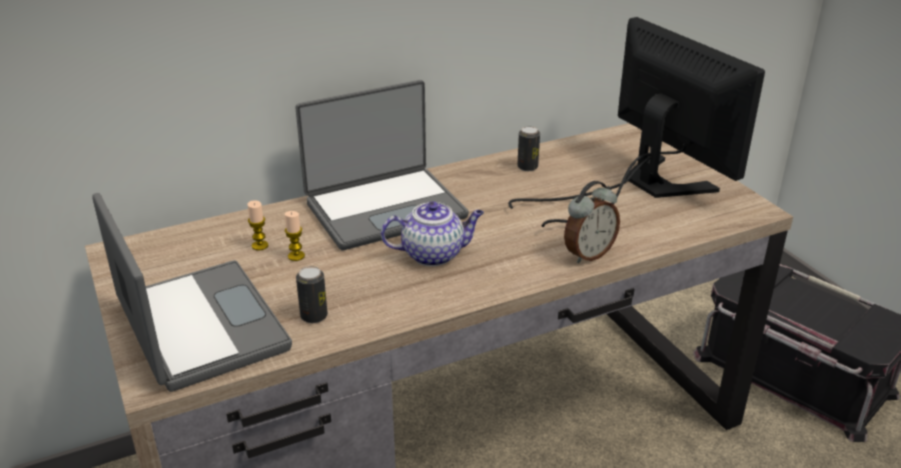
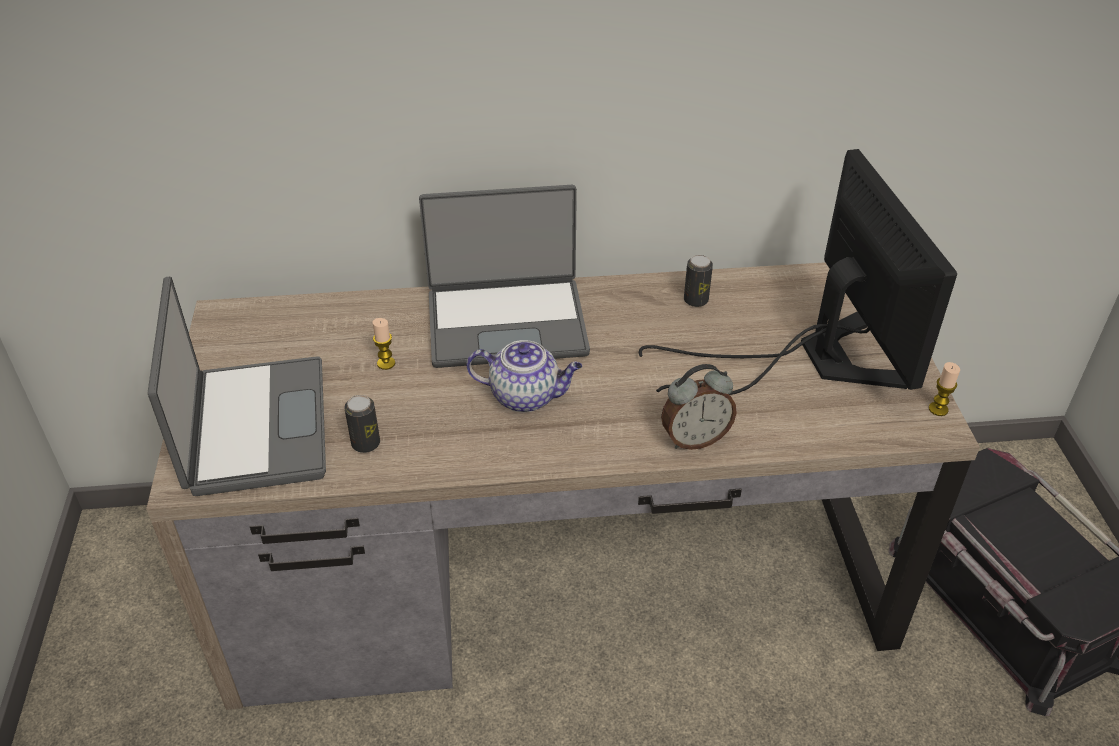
camera: 20 degrees right, 10 degrees up
(260, 246) = (357, 341): candle -> candle (938, 409)

